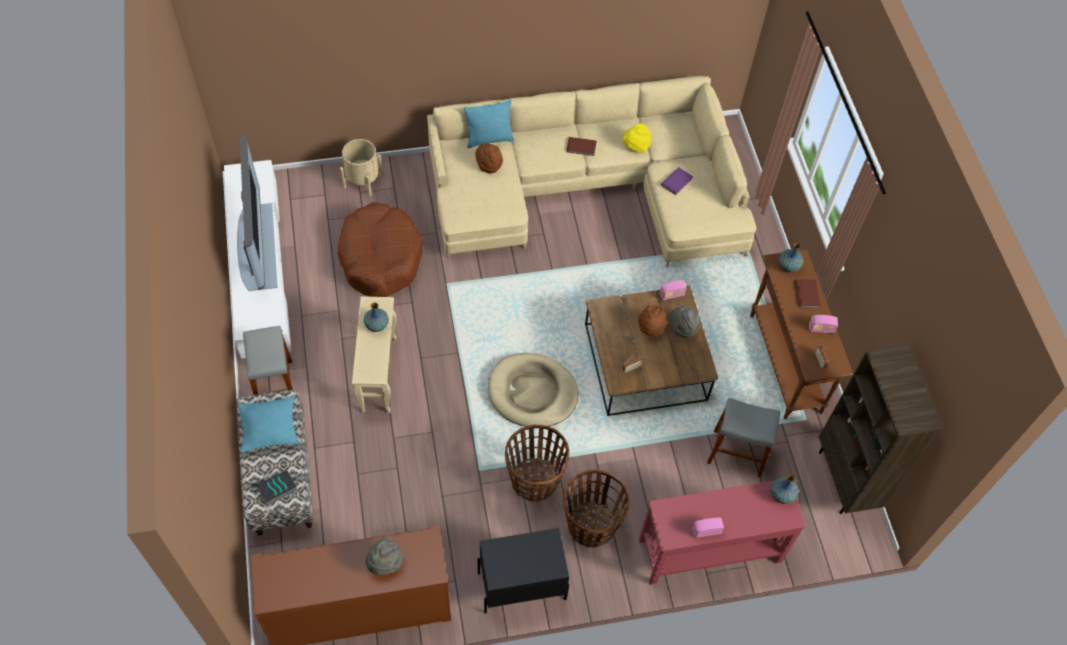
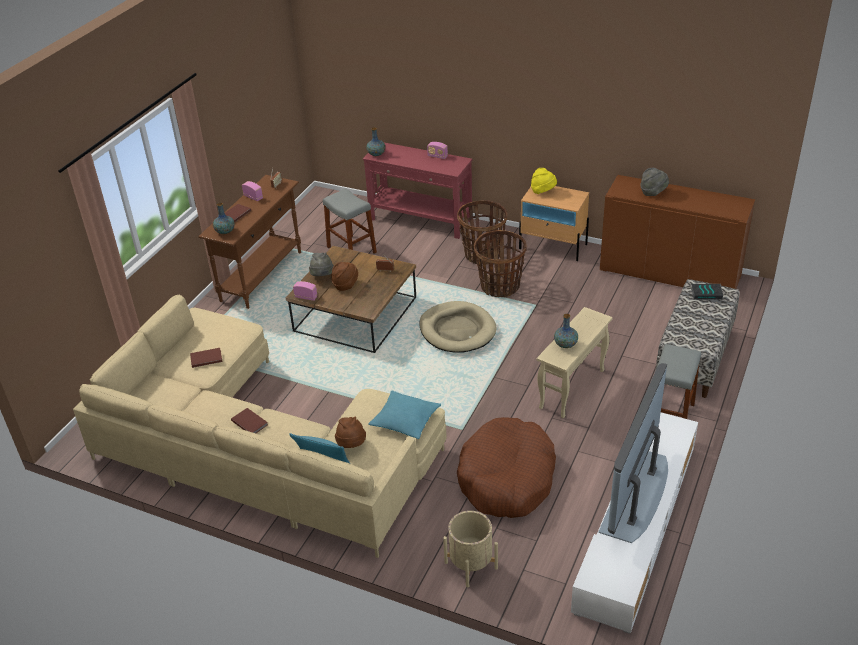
camera: 140 degrees left, 20 degrees down
(269, 427) = (696, 329): turquoise pillow -> turquoise pillow (405, 420)
(521, 586) = (553, 246): black nightstand -> beige nightstand
(635, 146) = (202, 402): yellow hat -> yellow hat (543, 191)
(677, 182) = (206, 358): purple book -> brown book
(846, 480) = (302, 216): brown bookcase -> none

